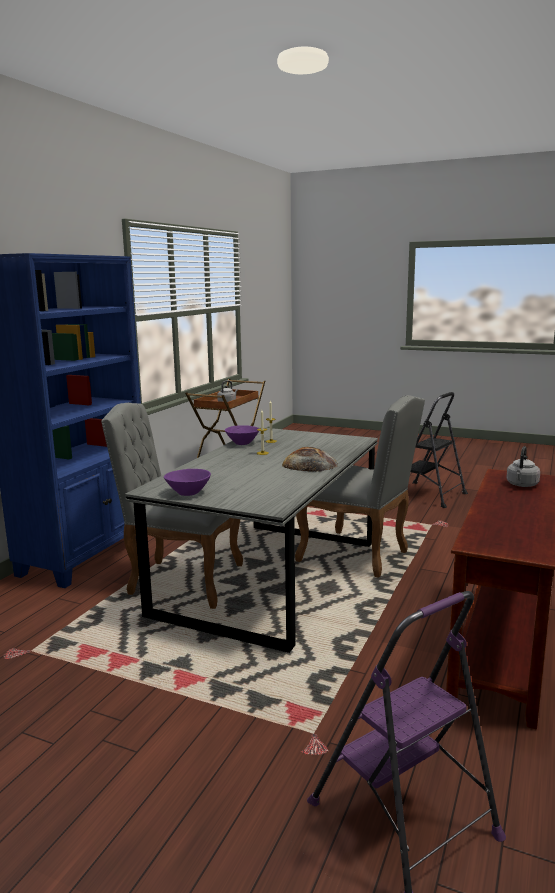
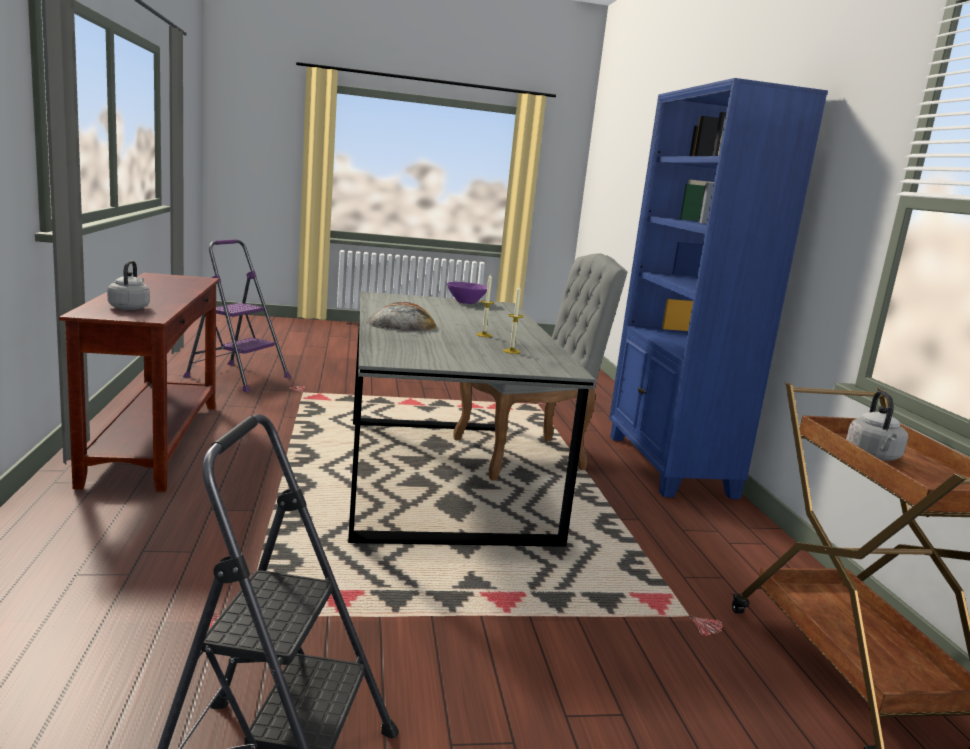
camera: 145 degrees right, 0 degrees up
(242, 443) = (541, 347): purple bowl -> none
(356, 555) = (358, 516): grey chair -> none

